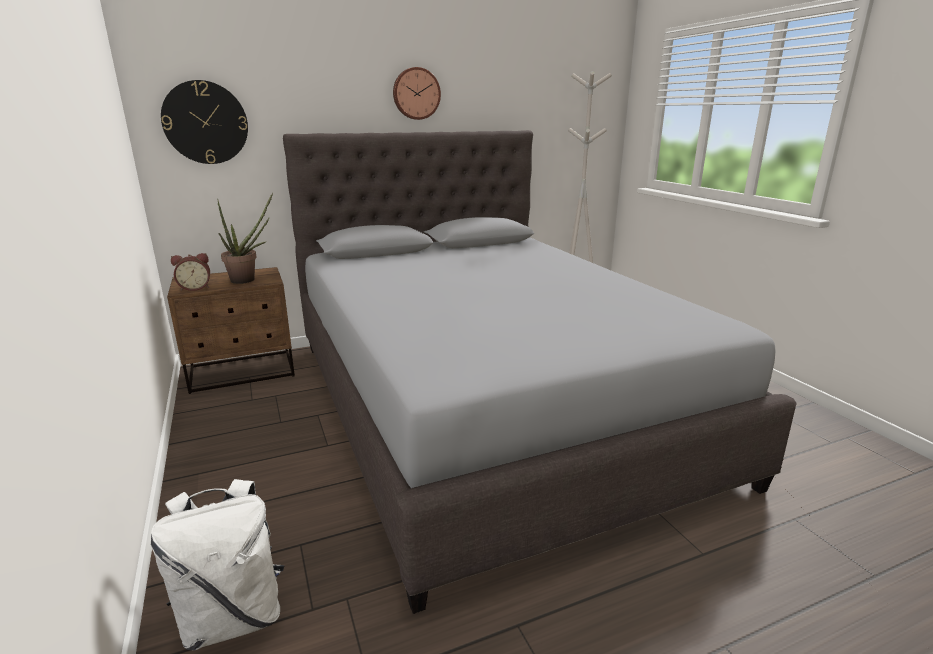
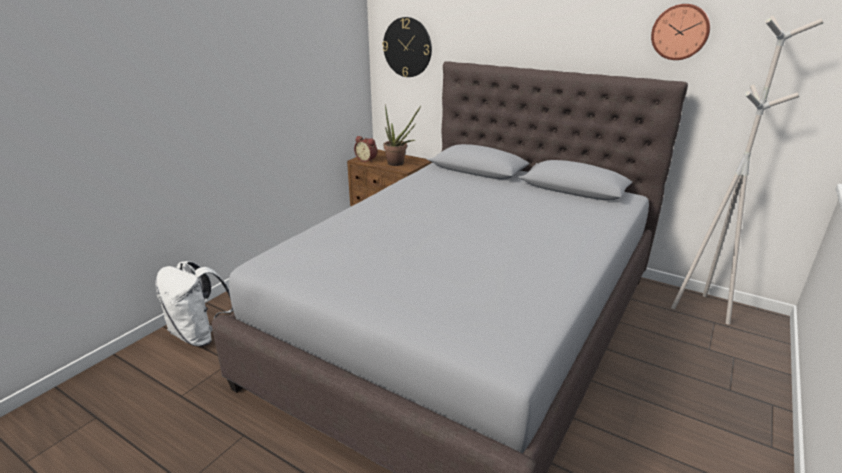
camera: 55 degrees right, 5 degrees up
(416, 93) = (567, 32): wall clock -> wall clock (680, 32)

